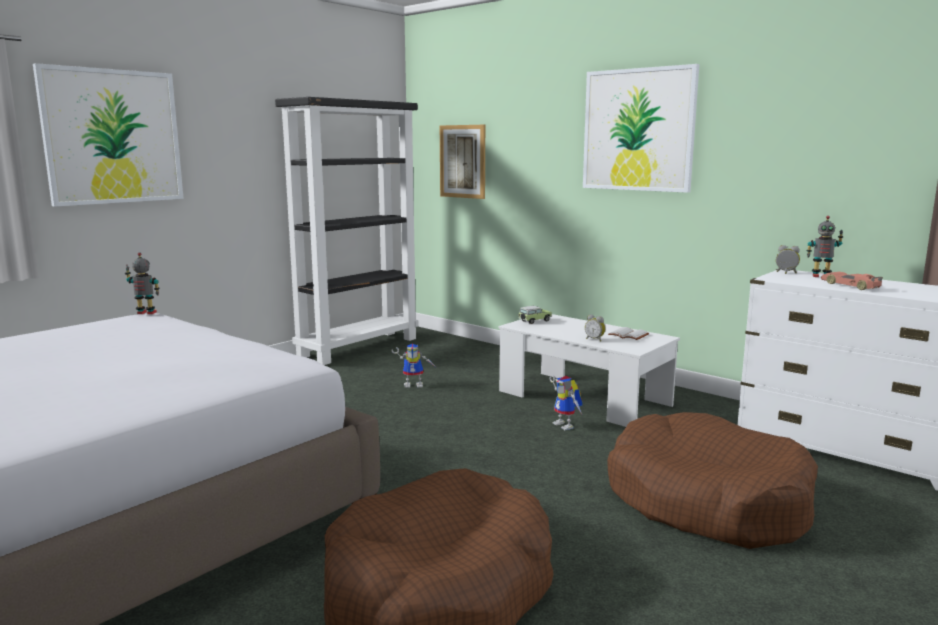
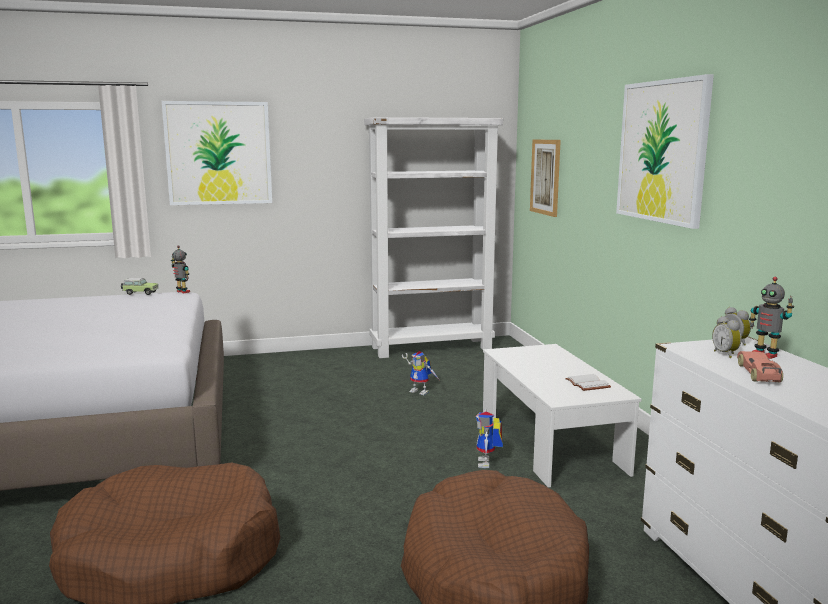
camera: 35 degrees right, 0 degrees up
(359, 347) = (432, 348): black bookcase -> white bookcase
(534, 321) = (525, 351): toy car -> toy car (139, 293)
(595, 339) = (542, 381): alarm clock -> alarm clock (726, 354)

